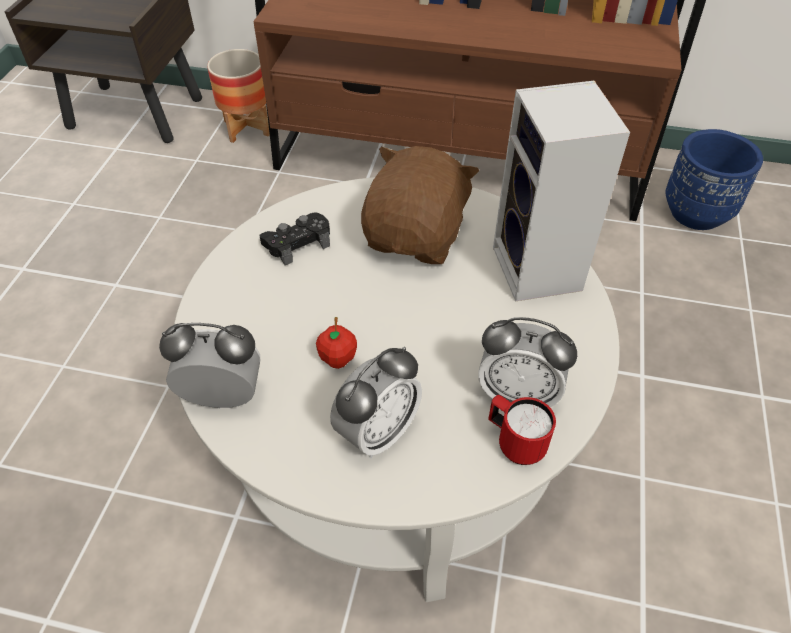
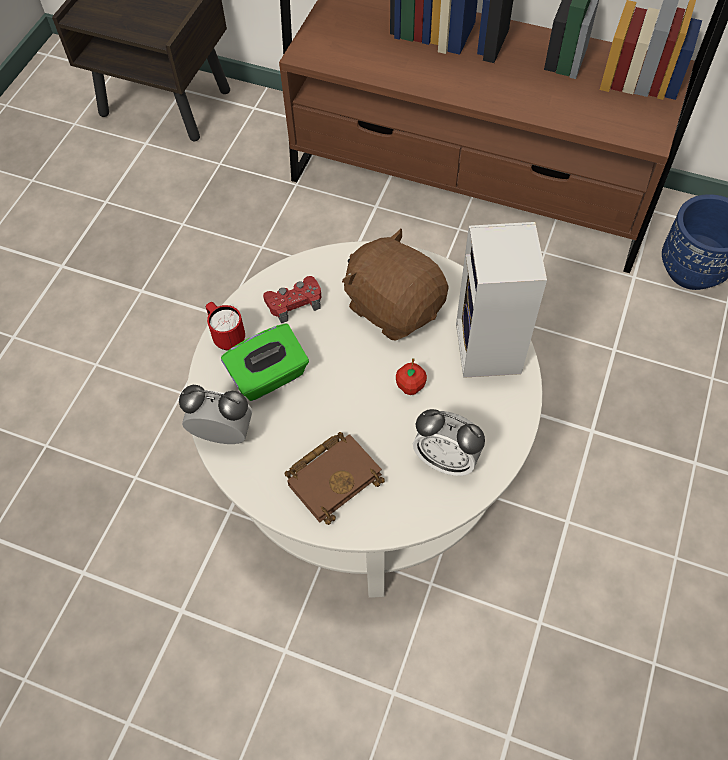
camera: 10 degrees right, 10 degrees up
(247, 128) = (270, 130): planter -> none
(276, 324) = (269, 376): none -> green tissue box
(297, 243) = (294, 302): black game controller -> red game controller
(338, 359) = (313, 412): apple -> apple (410, 386)
(377, 432) = (334, 476): alarm clock -> brown book
(417, 236) = (394, 306): brown plush toy -> brown plush toy turned 75 degrees counterclockwise
(514, 443) = (435, 498): red mug -> red mug (226, 336)

